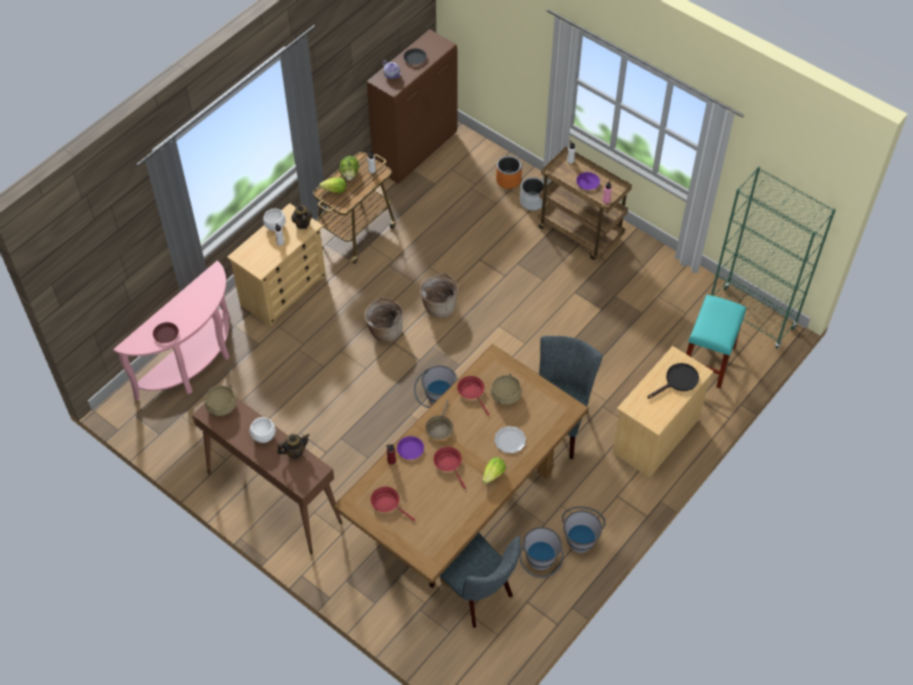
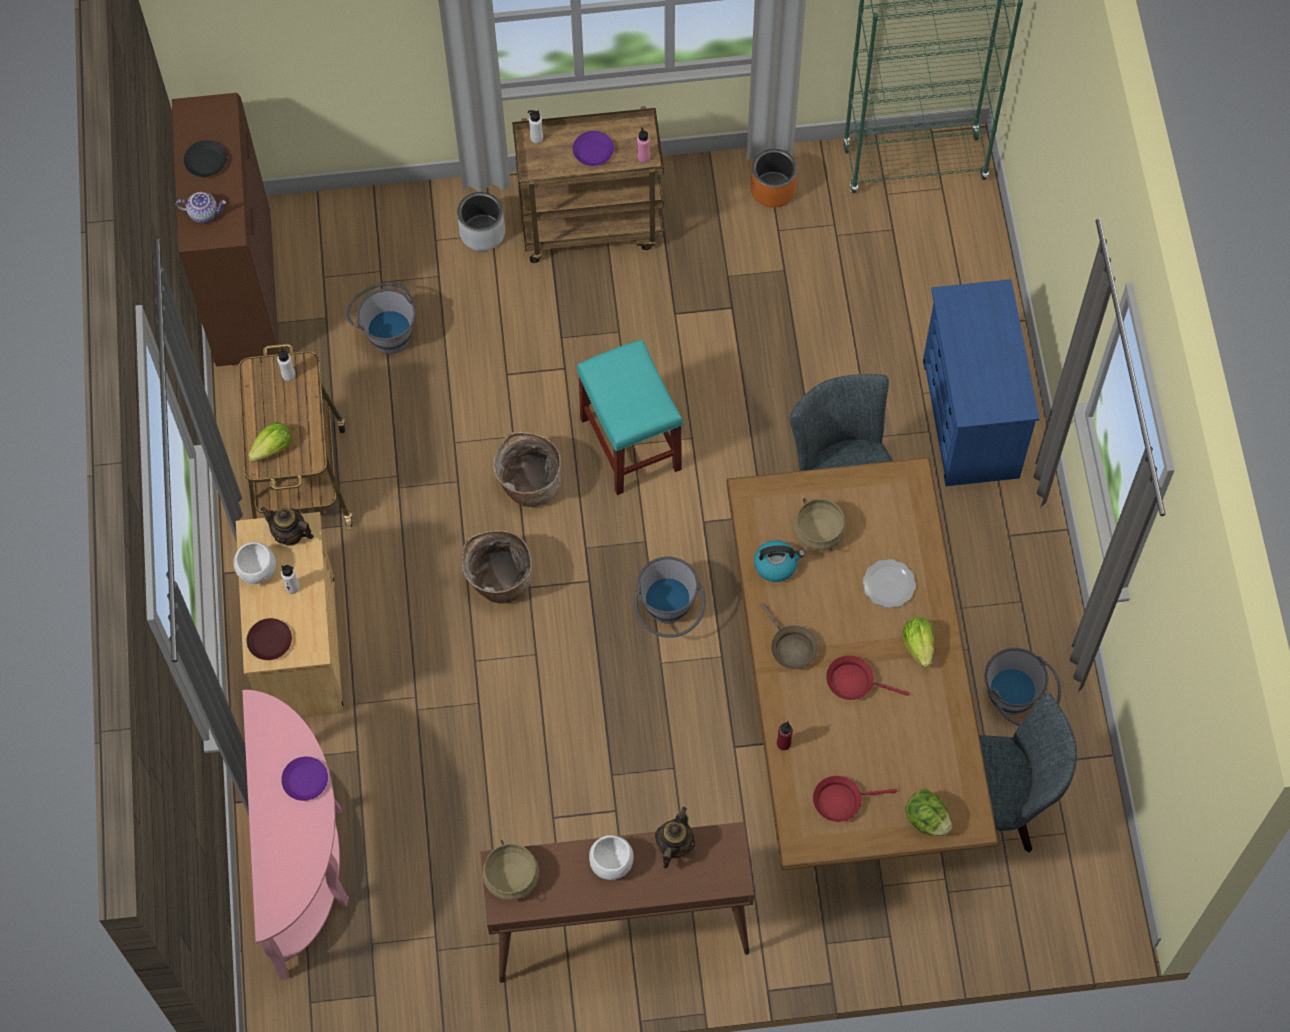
camera: 45 degrees left, 10 degrees up
(166, 334) = (302, 853): brown plate -> brown plate (269, 641)
(349, 174) = (265, 407): lettuce -> lettuce (927, 819)
(410, 449) = (789, 708): purple plate -> purple plate (305, 781)
(472, 392) = (776, 564): red frying pan -> kettle
(508, 180) = (417, 227): orange planter -> orange planter (773, 189)
(581, 537) = (1024, 625): grey bucket -> grey bucket (385, 331)
(655, 436) = (970, 419): beige dresser -> blue dresser
(678, 381) = (987, 329): black frying pan -> none
(708, 361) = (927, 267): turquoise stool -> turquoise stool (631, 445)

